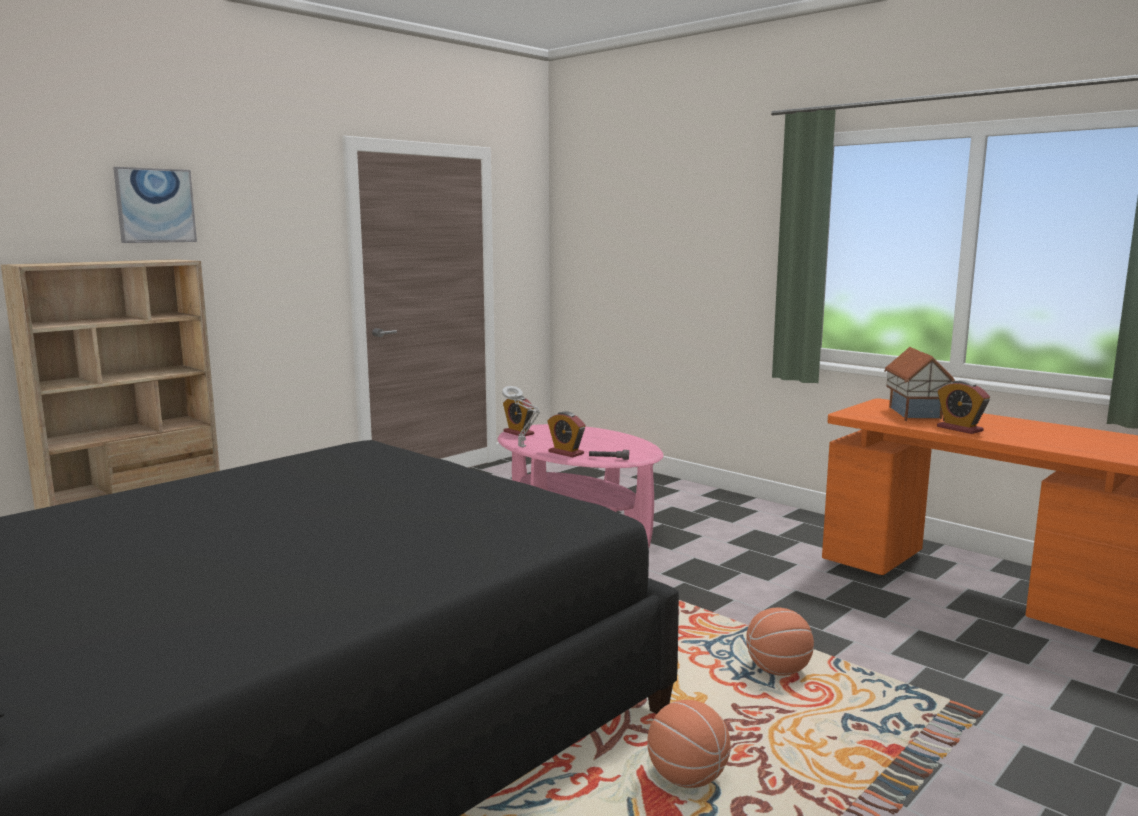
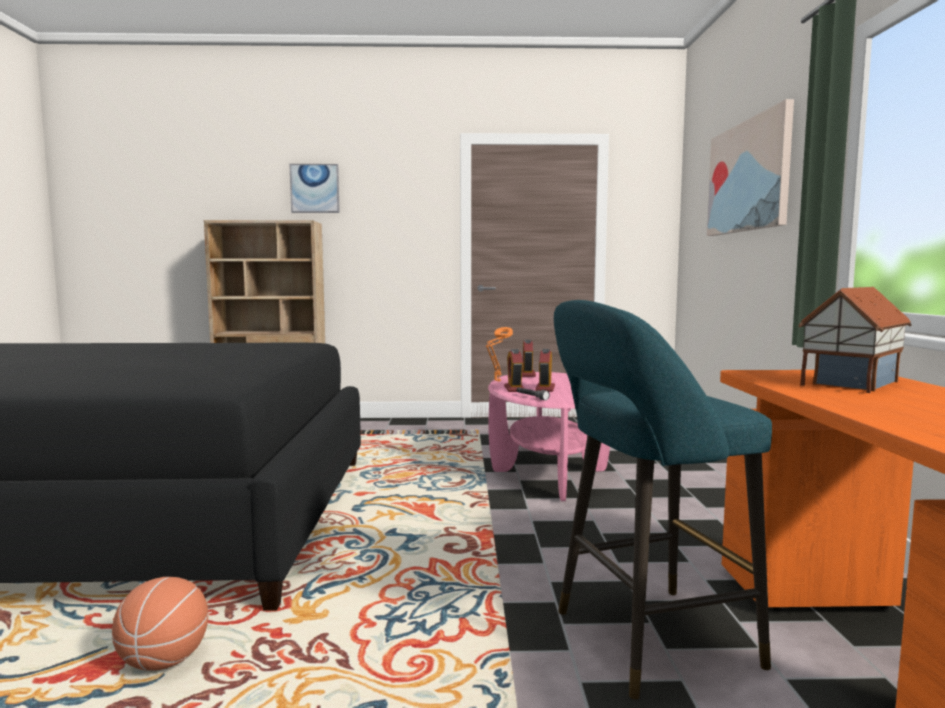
camera: 45 degrees right, 5 degrees down
(523, 447) = (497, 381): grey table lamp -> orange table lamp
(678, 221) = (749, 176): none -> picture
(777, 670) = (430, 631): basketball -> none
(869, 618) = (645, 640): none -> turquoise stool
(959, 429) = (851, 400): alarm clock -> alarm clock (545, 388)

